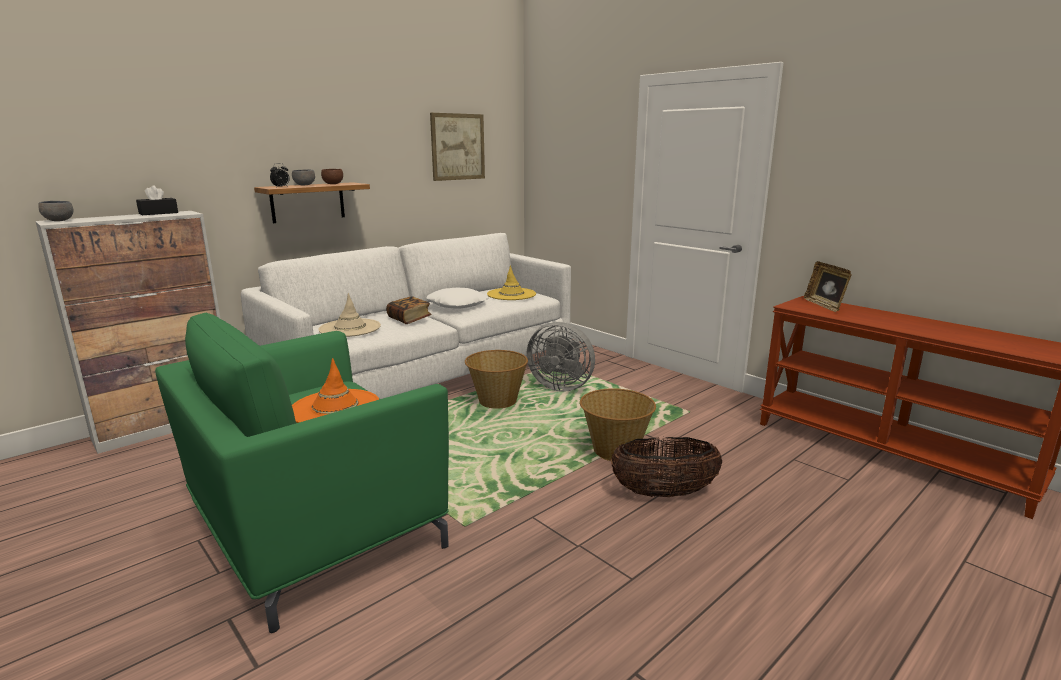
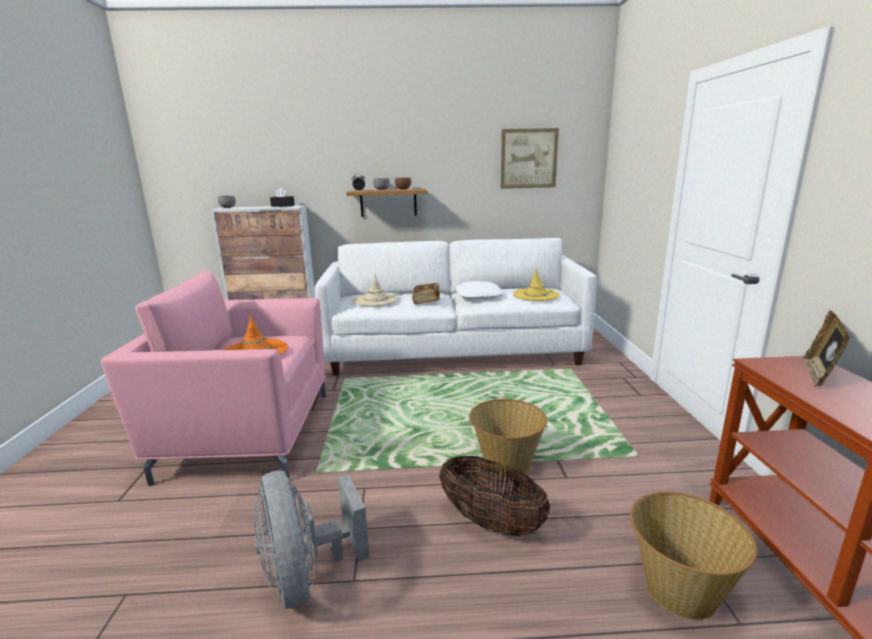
camera: 40 degrees right, 0 degrees up
(313, 529) = (247, 433): green armchair -> pink armchair
(497, 401) = (474, 386): basket -> basket (679, 589)
(560, 386) = (543, 389): grey fan -> grey fan (307, 576)

